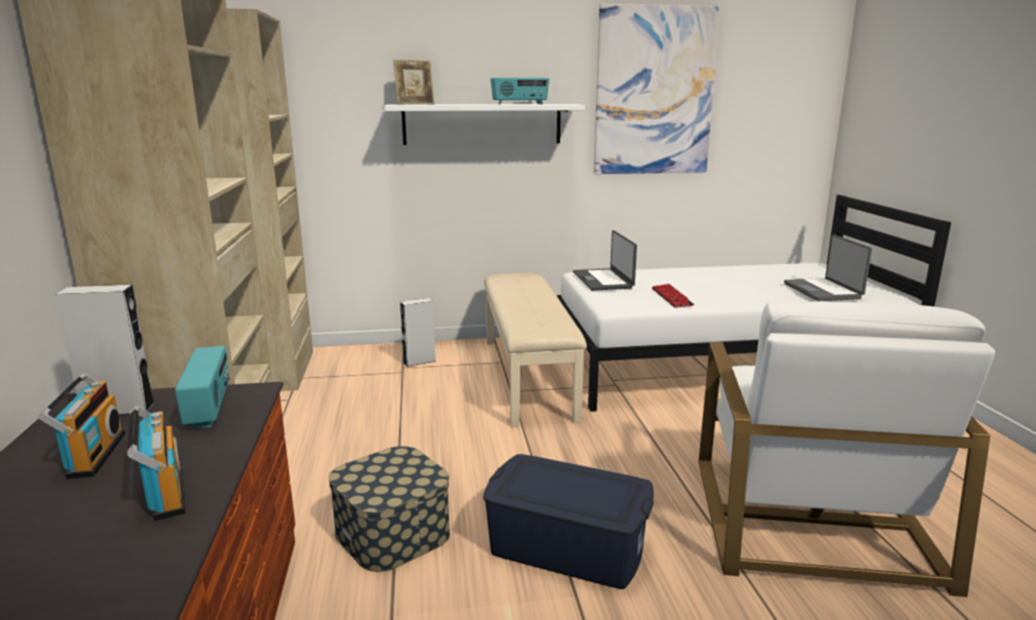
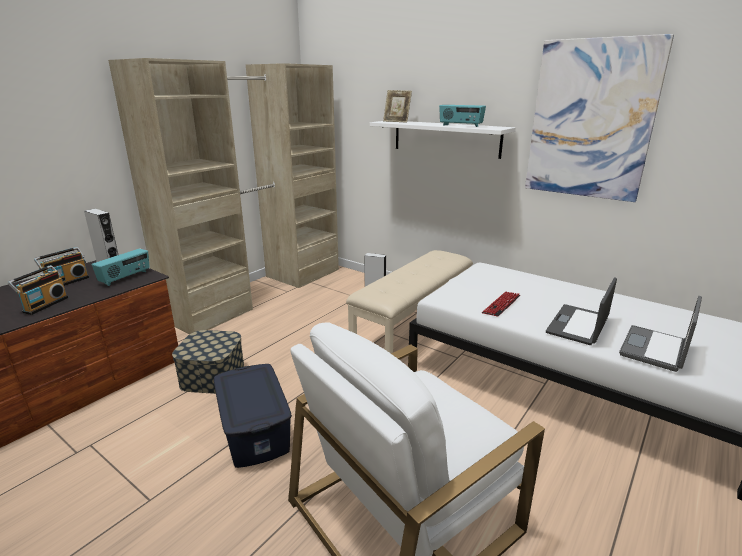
camera: 45 degrees right, 5 degrees up
(603, 280) = (485, 275): laptop -> laptop (579, 325)

